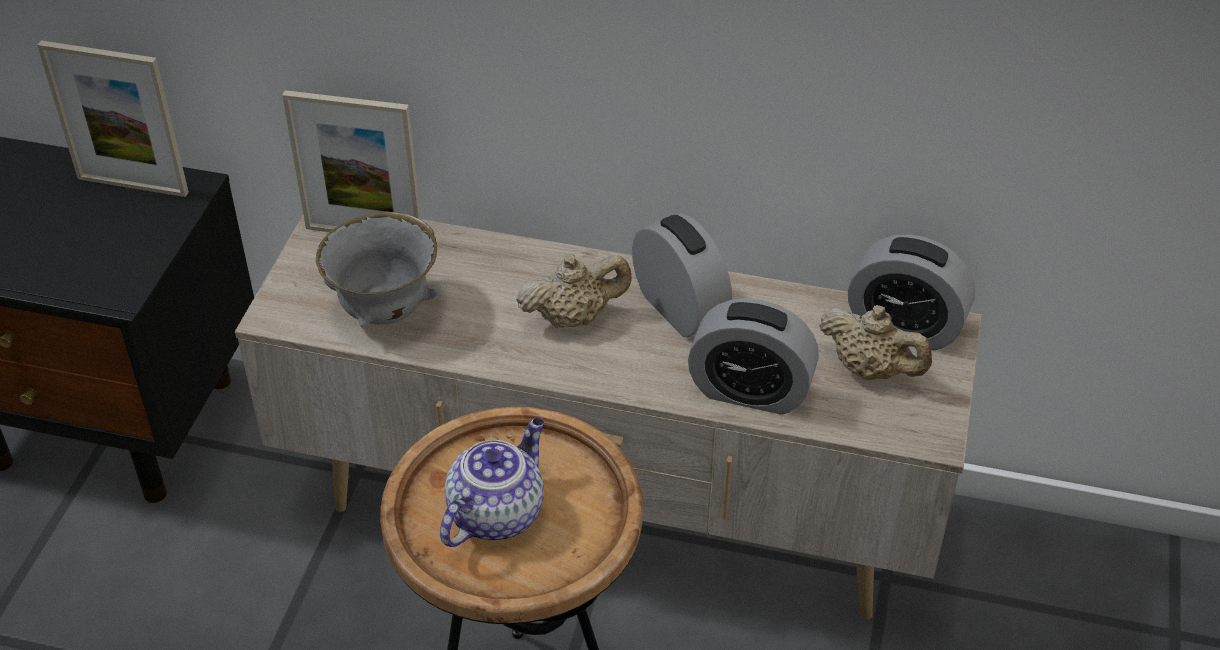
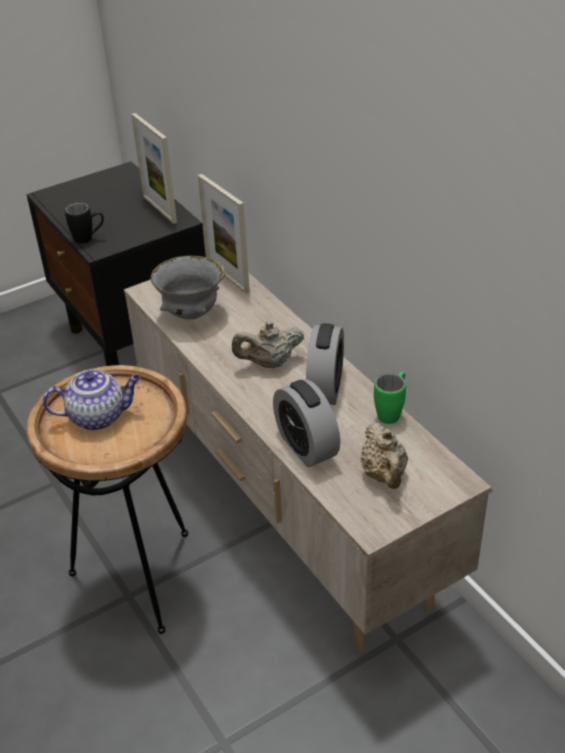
camera: 45 degrees right, 5 degrees down
(80, 285) = (89, 239): none -> black mug
(574, 317) = (269, 363): beige teapot -> beige teapot turned 135 degrees clockwise
(787, 292) = (392, 412): none -> green mug
(905, 326) = (434, 466): alarm clock -> none

